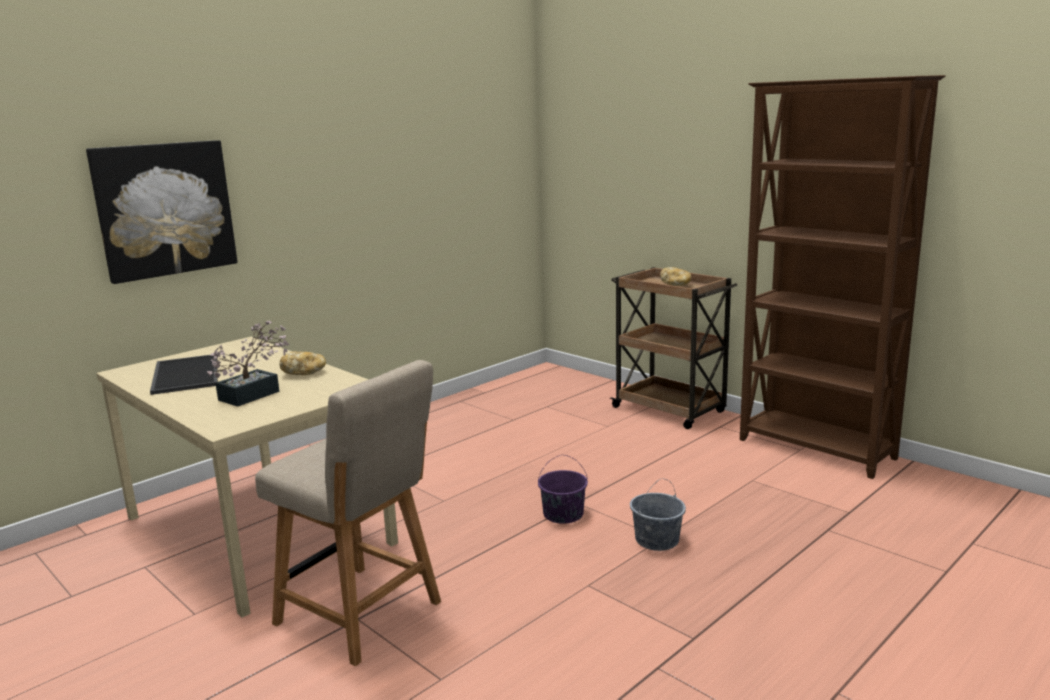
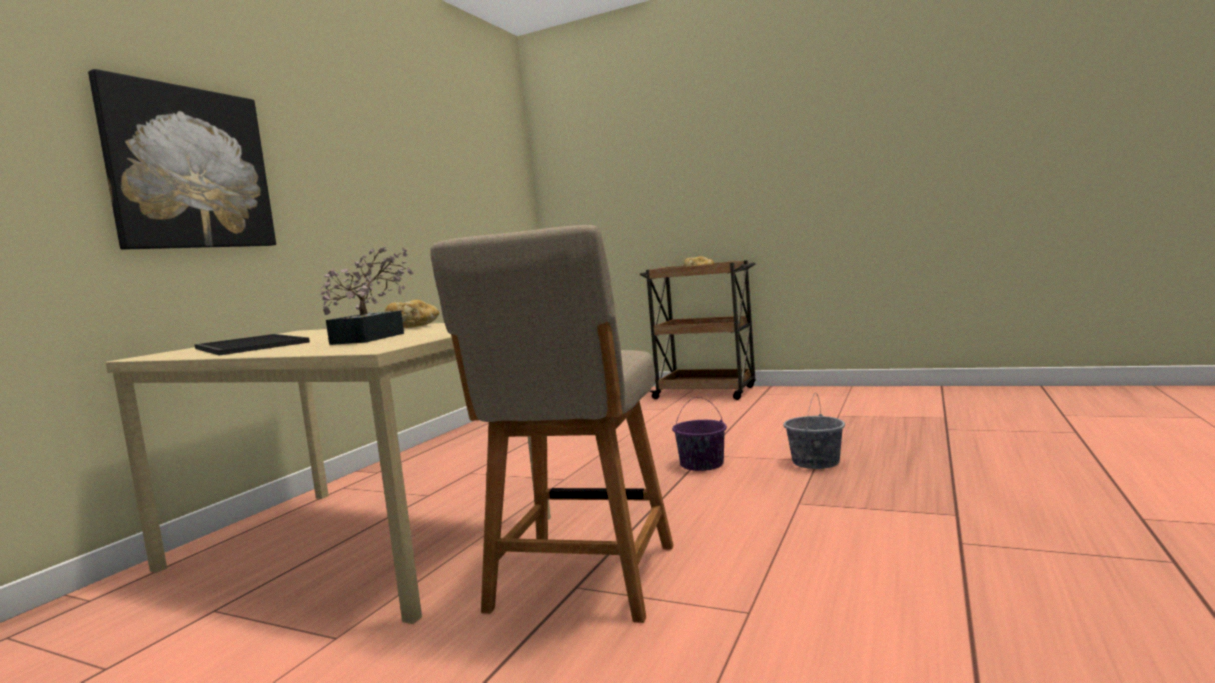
camera: 20 degrees left, 10 degrees down
(364, 615) = (581, 582): beige chair -> beige chair turned 90 degrees clockwise
(816, 450) = (860, 392): brown bookcase -> none

